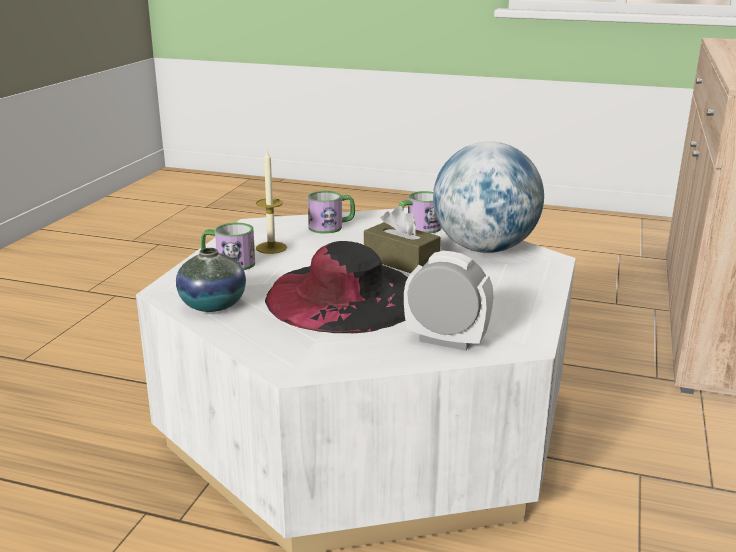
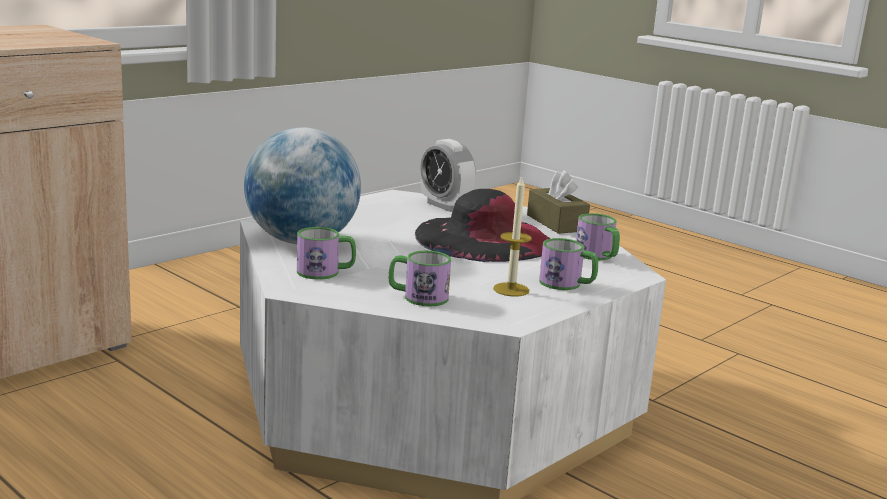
camera: 155 degrees left, 5 degrees down
(213, 305) = (598, 256): vase -> mug
(401, 261) = (398, 250): brown tissue box -> brown tissue box (556, 223)

